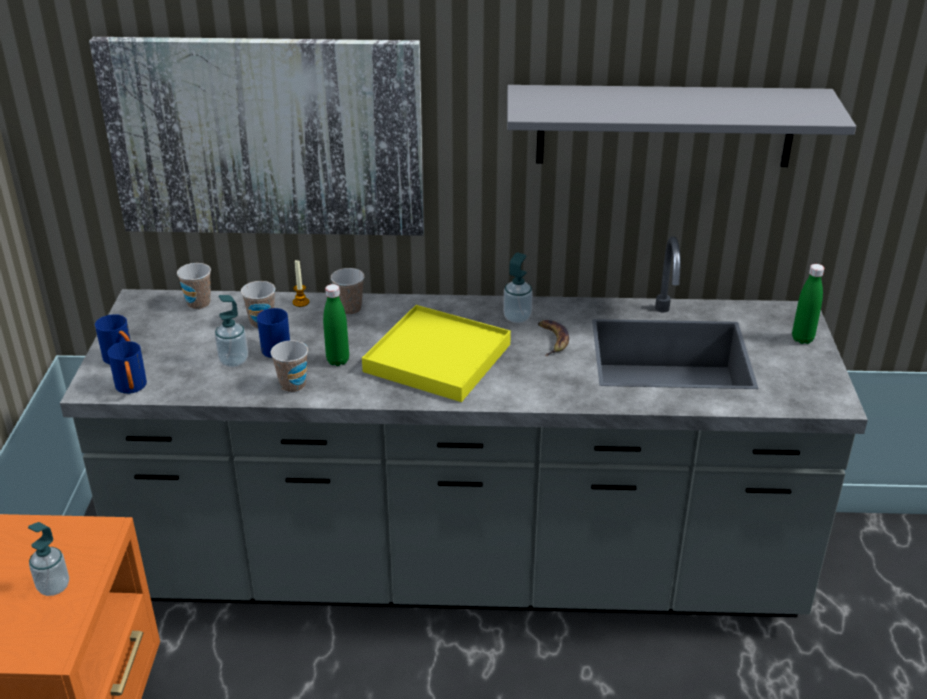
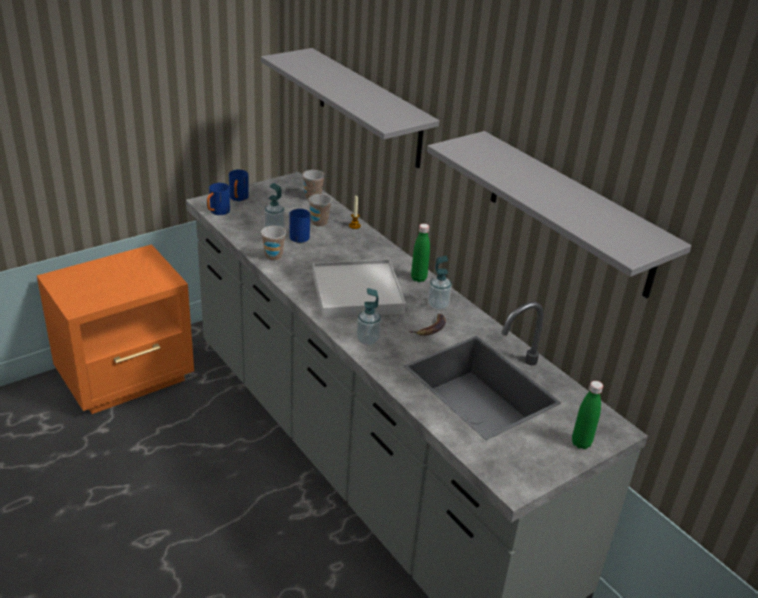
camera: 50 degrees right, 0 degrees up
(54, 587) = (119, 286): soap dispenser -> soap dispenser (367, 340)
(266, 137) = (369, 108): picture -> grey shelf
(338, 360) = (313, 261): green bottle -> green bottle (418, 278)
(349, 309) = (368, 244): cup -> none
(437, 358) = (357, 292): yellow tray -> white tray

